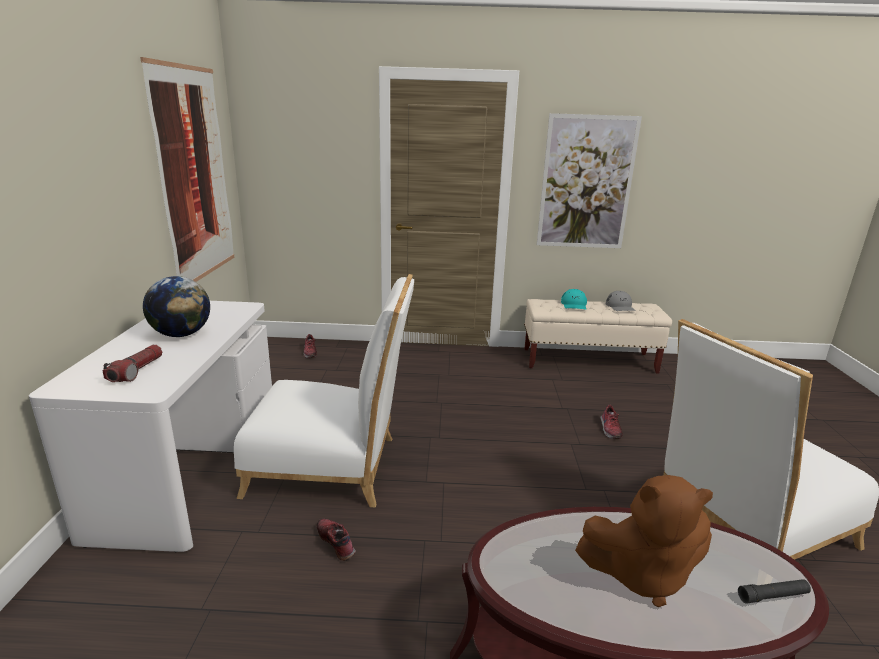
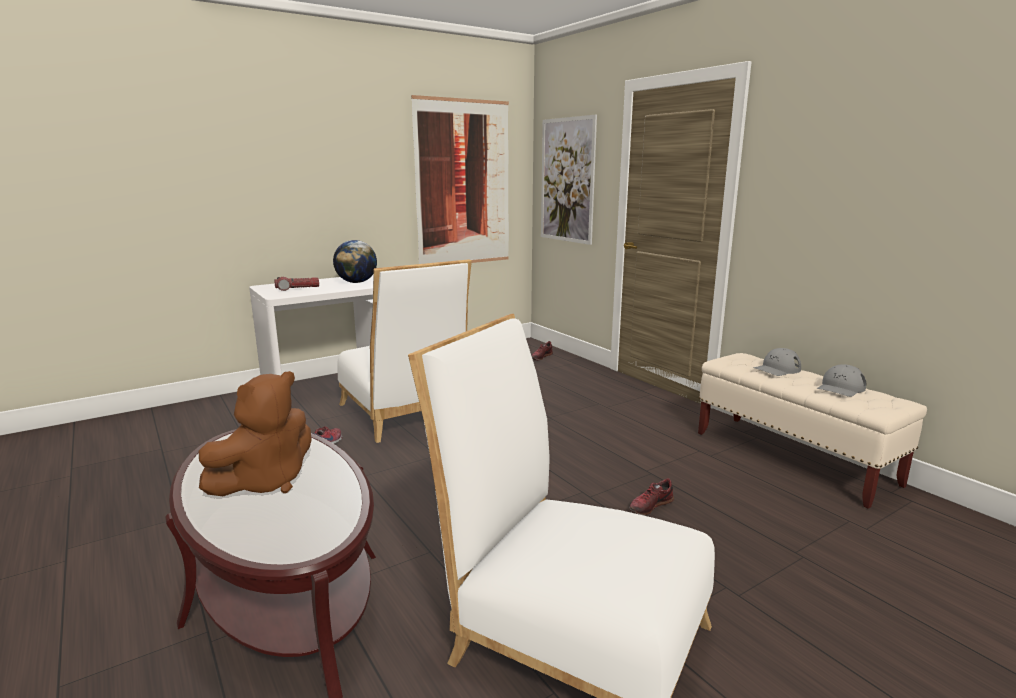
camera: 55 degrees right, 5 degrees down
(574, 304) = (777, 369): turquoise cap -> grey cap
(586, 183) = (826, 202): picture -> picture (567, 180)
(641, 573) = (266, 482): brown plush toy -> brown plush toy turned 105 degrees counterclockwise
(773, 596) = (273, 540): black flashlight -> none

